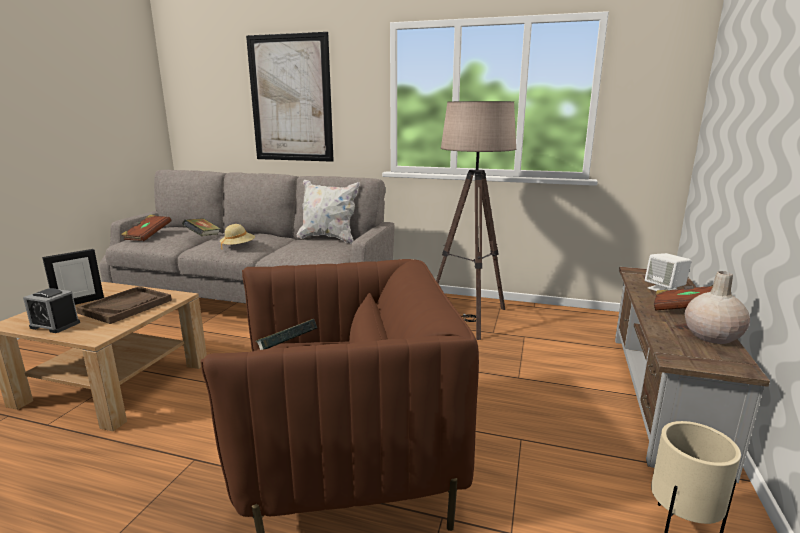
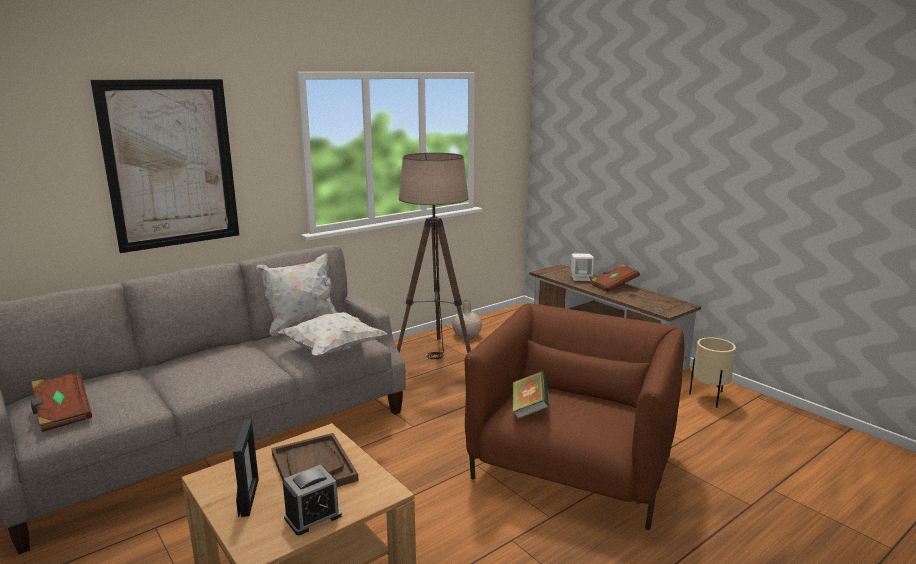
camera: 55 degrees left, 0 degrees up
(203, 237) = (149, 381): book -> none
(238, 247) = (240, 370): beige hat -> none
(299, 256) = (333, 350): none -> white pillow
(711, 336) = (650, 295): beige vase -> beige vase (466, 335)

